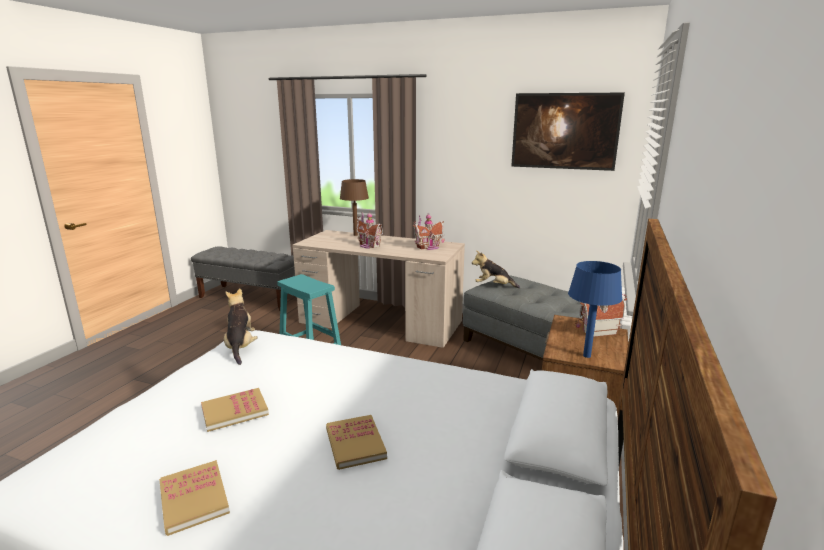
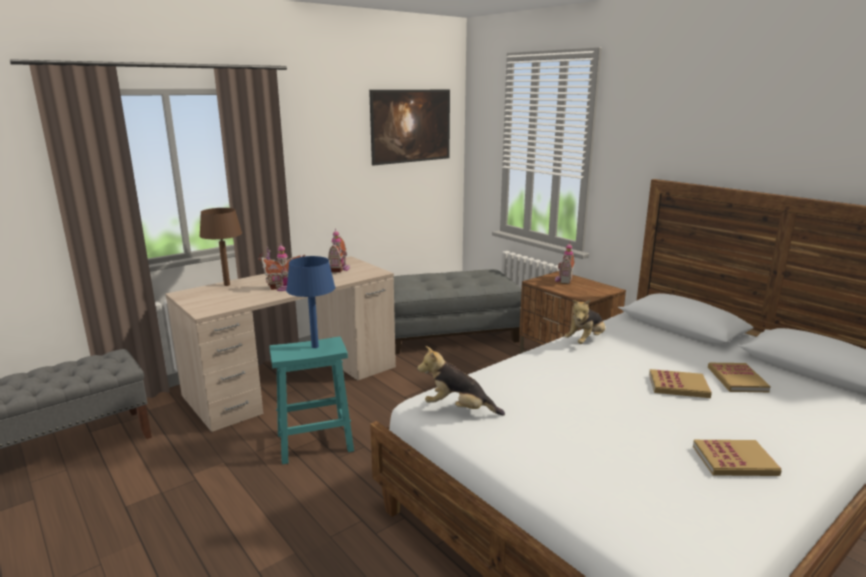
camera: 60 degrees left, 0 degrees up
(234, 411) = (604, 428): book -> book (737, 379)
(493, 286) = (407, 287): plush toy -> plush toy (586, 341)
(587, 356) = (596, 292): blue table lamp -> blue table lamp (315, 346)

